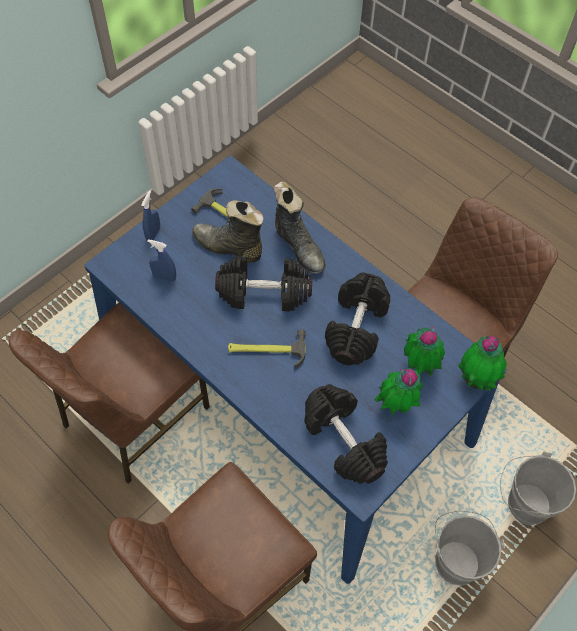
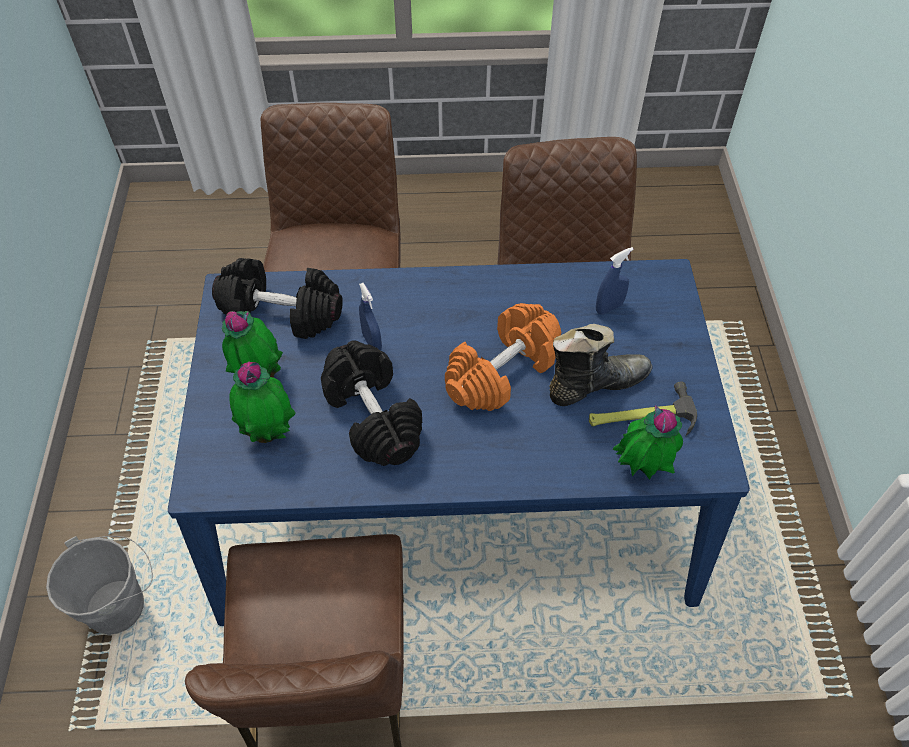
camera: 135 degrees right, 5 degrees down
(153, 234) = (679, 334): blue spray bottle -> blue spray bottle (372, 342)
(264, 293) = (502, 372): black dumbbell -> orange dumbbell
(266, 350) = (435, 326): hammer -> none
(299, 248) = (529, 449): black boot -> none
(455, 558) = (161, 496): grey bucket -> none
(476, 380) = (194, 469): potted plant -> potted plant (640, 470)

